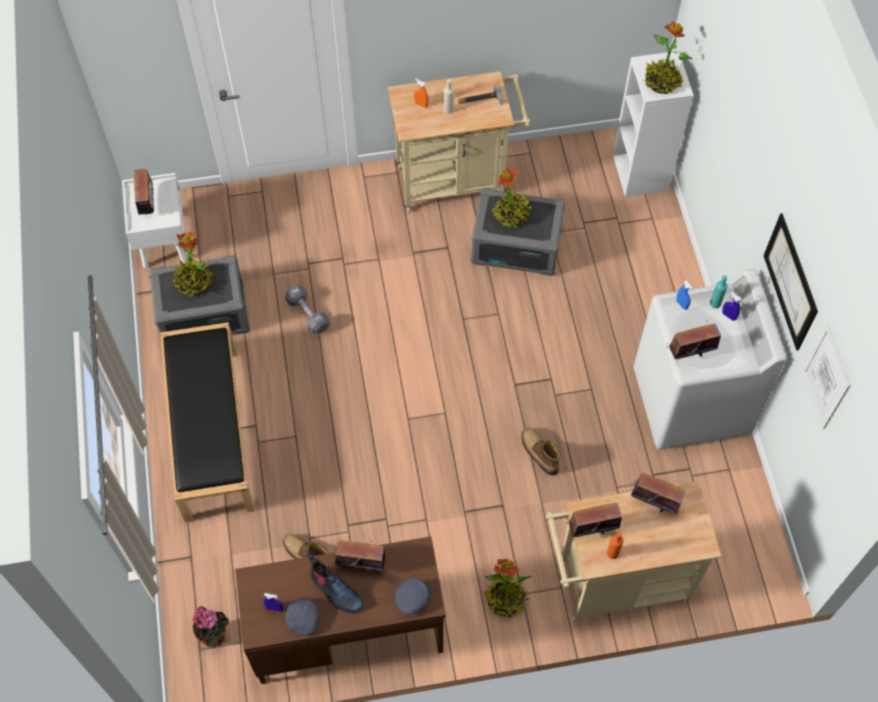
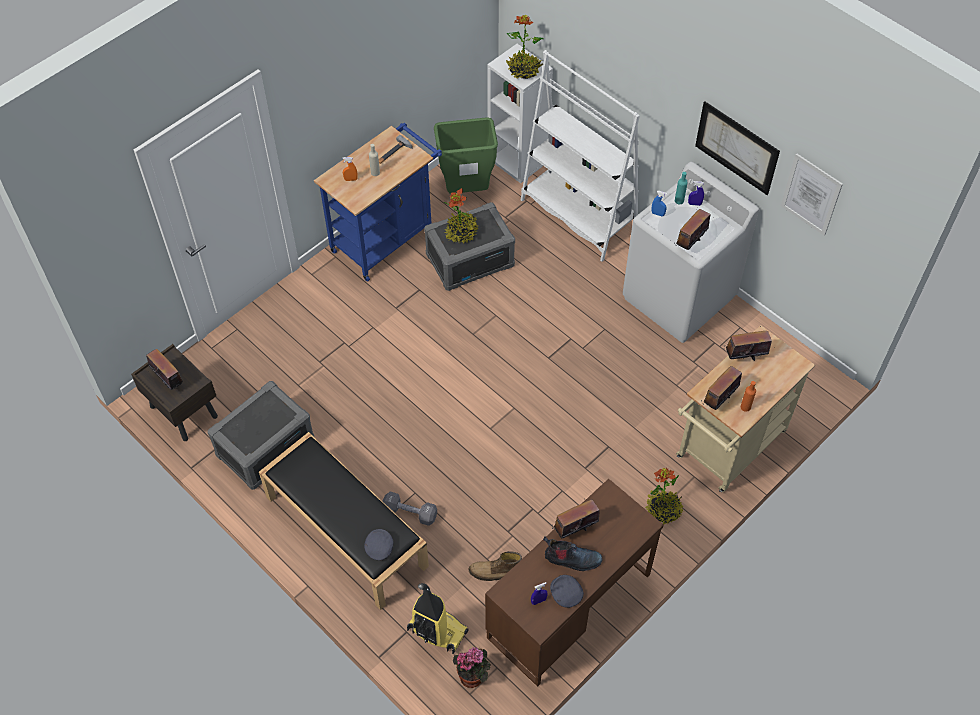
camera: 35 degrees left, 5 degrees down
(162, 240) = (183, 411): white nightstand -> brown nightstand
(193, 282) = (253, 419): potted plant -> none
(215, 573) = (436, 631): none -> vacuum cleaner
(308, 314) = (350, 399): grey dumbbell -> grey dumbbell (410, 513)
(413, 598) = (631, 528): grey cap -> grey cap (379, 547)
(457, 180) = (386, 237): beige cart -> blue cart
(538, 453) = (604, 395): boot -> none
(568, 176) = (467, 190): none -> green trash can
(657, 260) = (578, 214): none -> white bookcase

